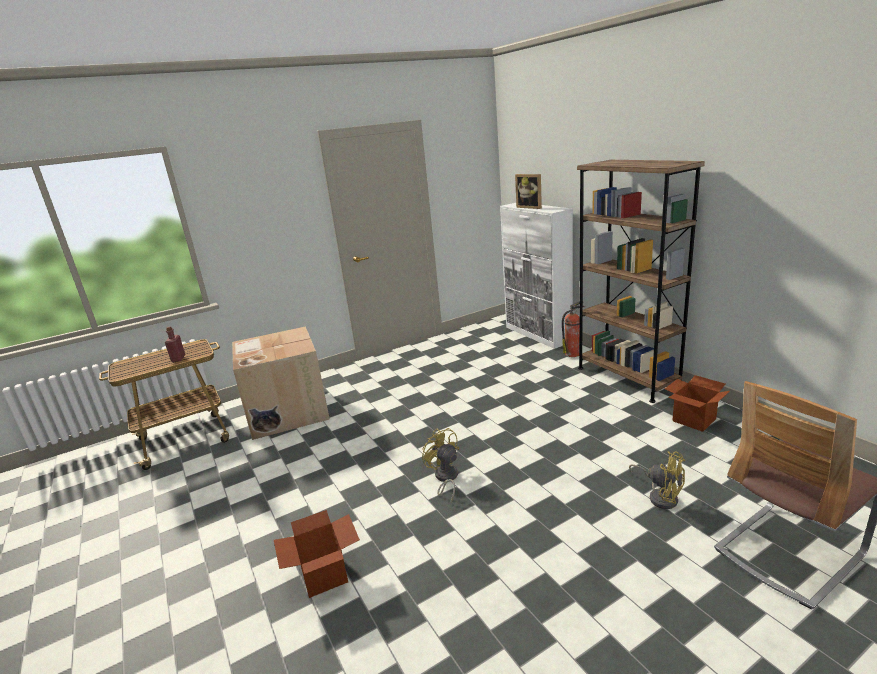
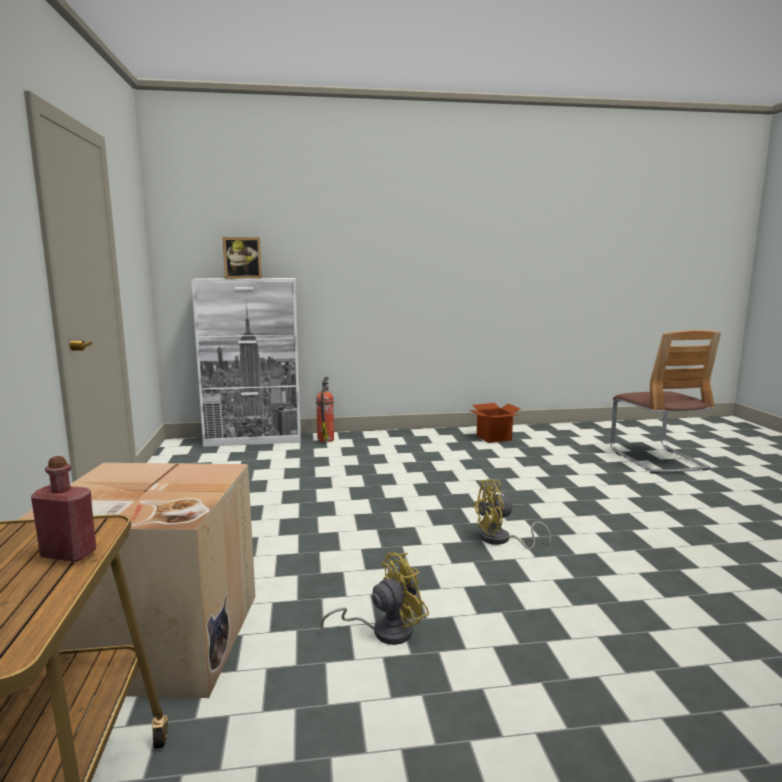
camera: 70 degrees left, 10 degrees down
(324, 575) = (657, 649): cardboard box -> none
(627, 378) = (403, 436): brown bookcase -> none
(660, 496) = (585, 471): yellow fan -> yellow fan (384, 631)

